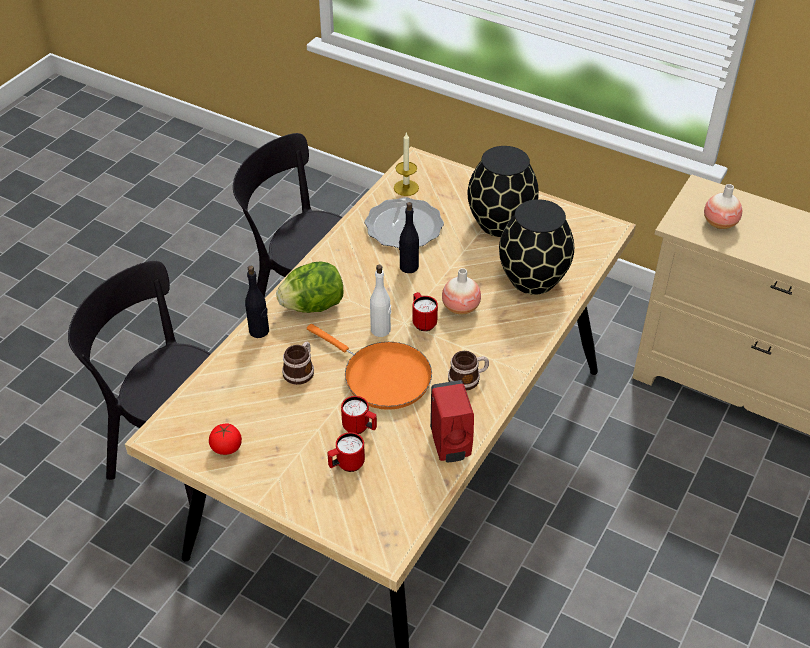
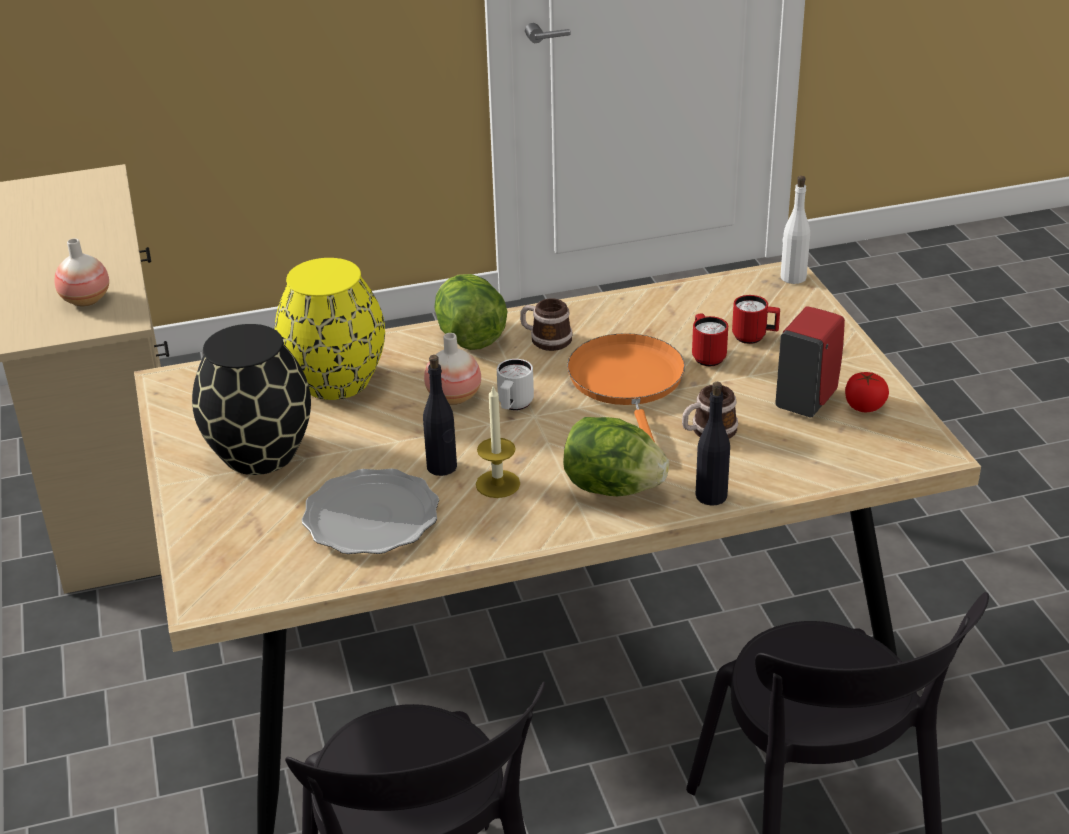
camera: 135 degrees left, 10 degrees down
(381, 330) = (570, 422): white bottle -> white bottle (793, 277)
(406, 188) = (284, 568): candle -> candle (498, 484)
(422, 322) = (513, 406): red mug -> white mug
(450, 446) = (639, 304): red soap dispenser -> red soap dispenser (807, 400)
(511, 351) = (470, 338): none -> lettuce
(532, 278) = (335, 382): black vase -> yellow vase

